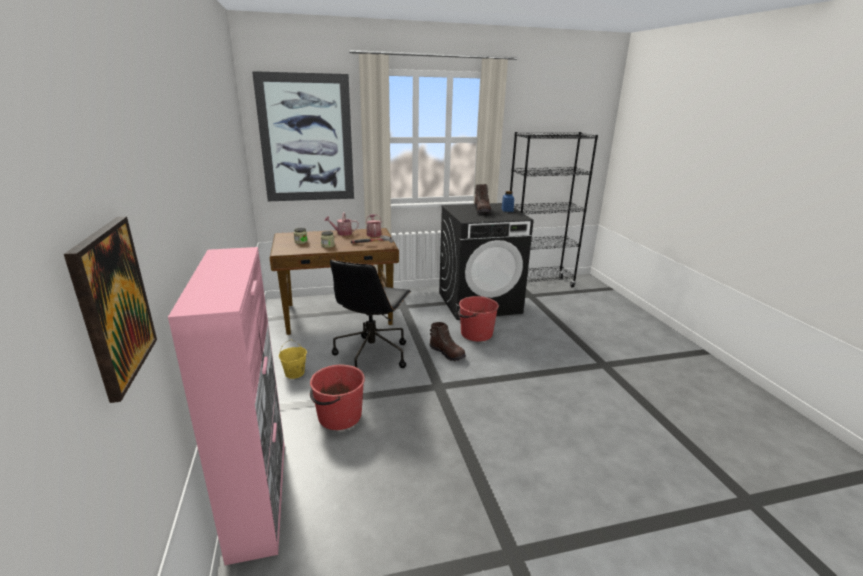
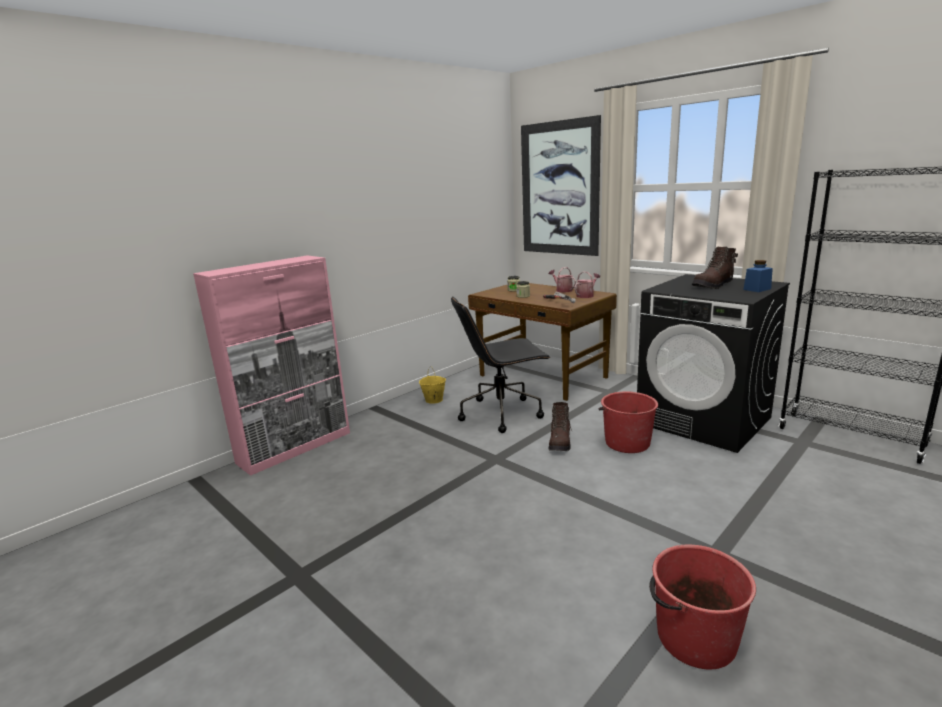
camera: 60 degrees right, 5 degrees down
(113, 305) = (123, 246): picture -> none
(339, 416) = (400, 436): red bucket -> red bucket (694, 638)

